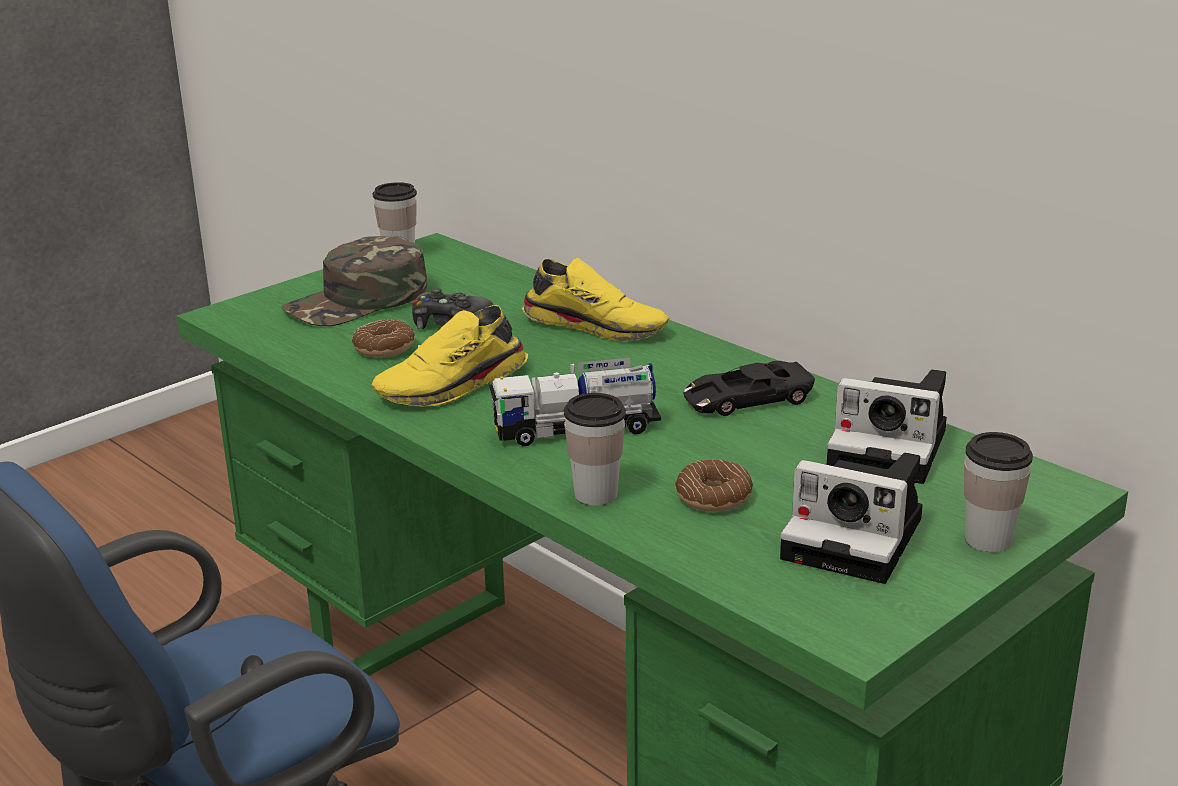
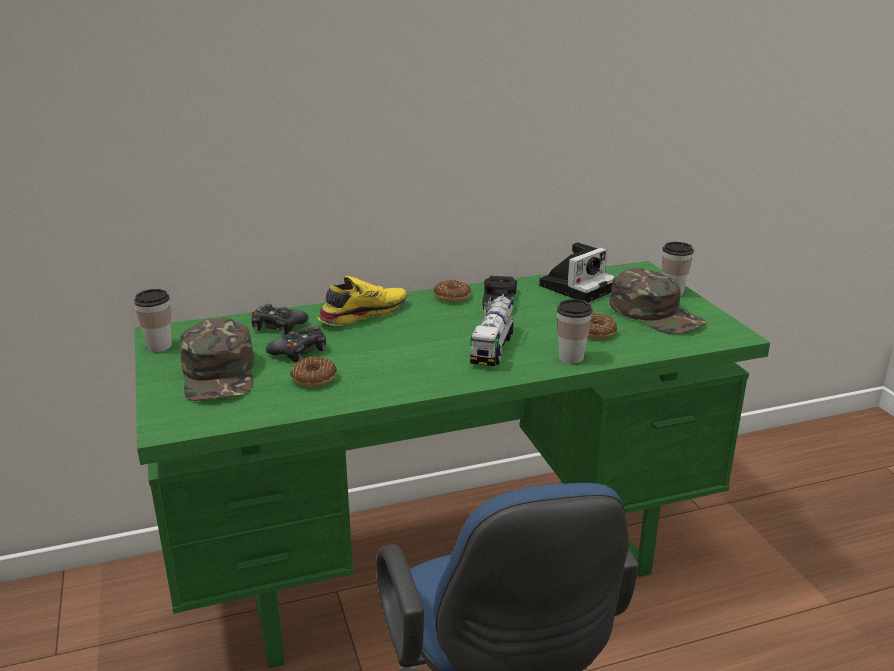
camera: 65 degrees left, 0 degrees up
(453, 387) = (399, 368): yellow shoe -> none
(507, 292) = (277, 326): none -> black game controller
(723, 365) = (452, 297): none -> donut
(859, 539) = (656, 314): camera -> green cap

